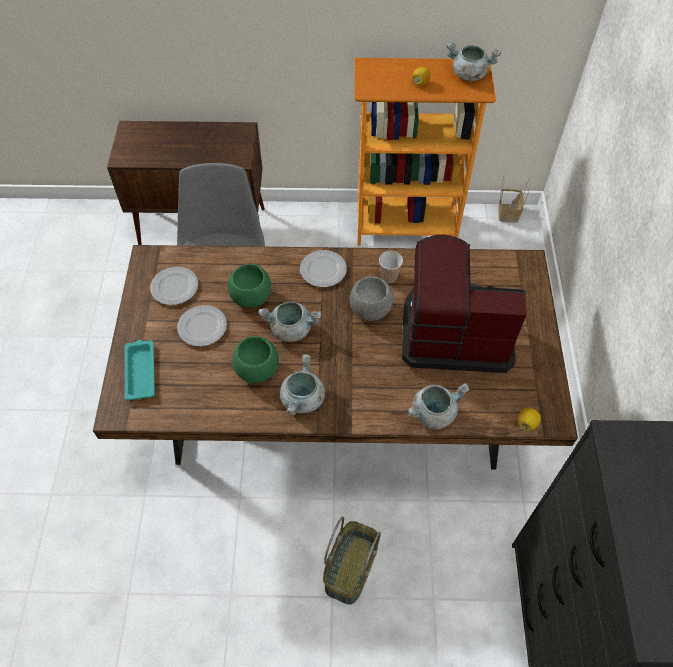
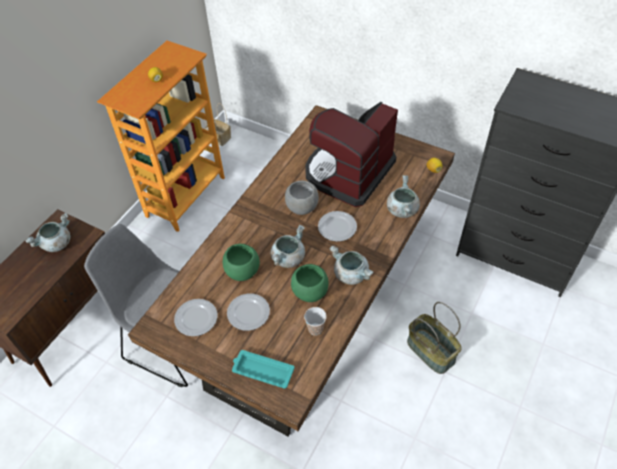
camera: 60 degrees left, 5 degrees down
(323, 270) = (249, 219): plate -> plate (336, 227)
(389, 276) = (281, 186): cup -> cup (315, 329)
(468, 74) = (171, 55): grey cooking pot -> grey cooking pot (56, 244)

